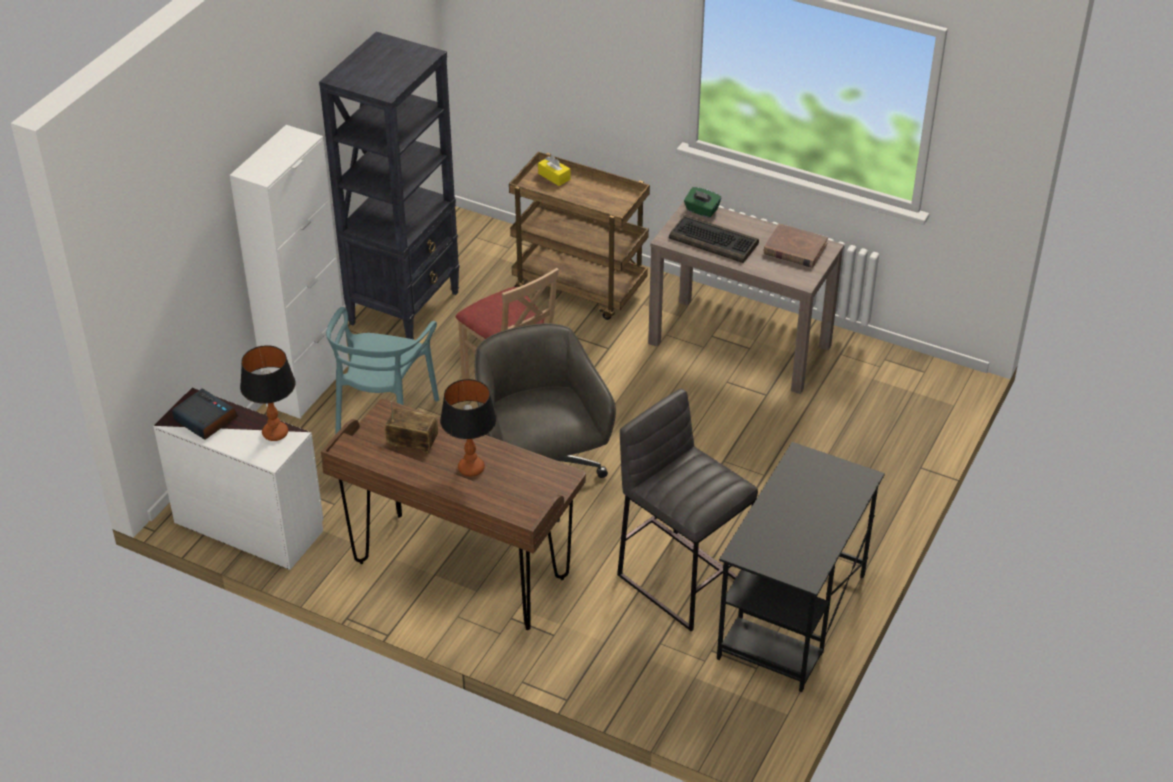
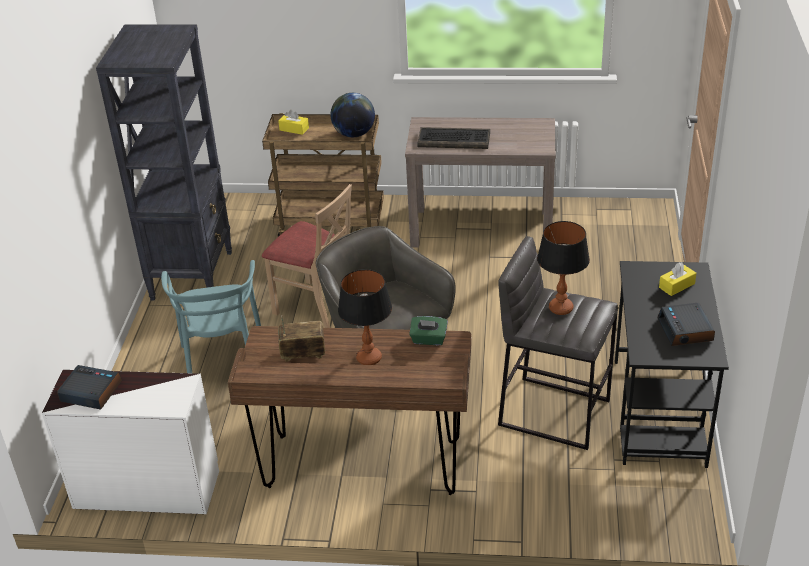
camera: 20 degrees left, 5 degrees down
(275, 433) = (167, 384): table lamp -> table lamp (561, 308)
(308, 385) = (139, 357): white cabinet -> none
(613, 201) = (354, 134): none -> globe
(701, 210) = (429, 122): green tissue box -> green tissue box (428, 339)
(795, 249) = (520, 130): brown book -> none
(803, 541) = (686, 330): none -> alarm clock
(830, 489) = (676, 286): none -> yellow tissue box

